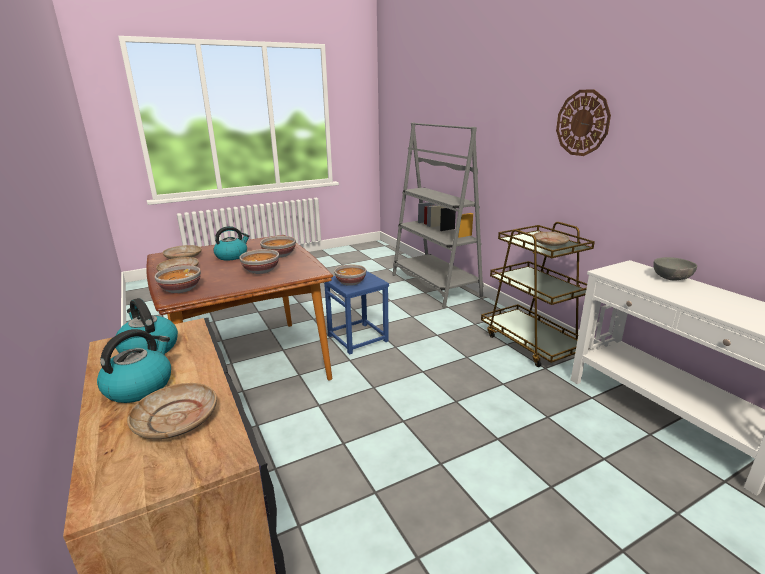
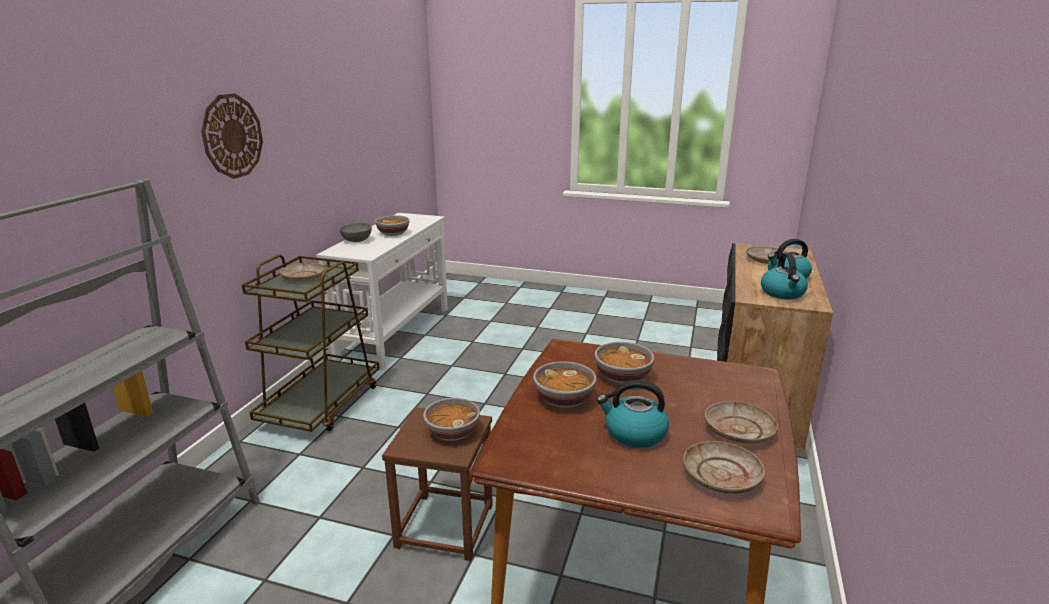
camera: 135 degrees left, 0 degrees up
(180, 289) = (744, 386): bowl -> bowl (393, 233)
(358, 338) = (444, 525): blue stool -> brown stool

